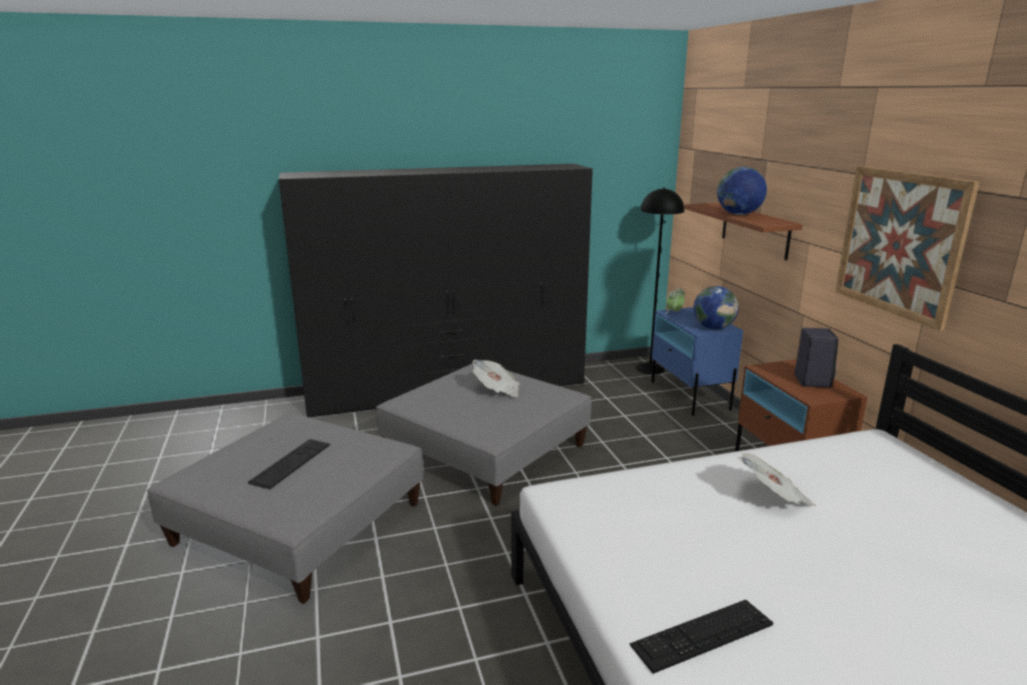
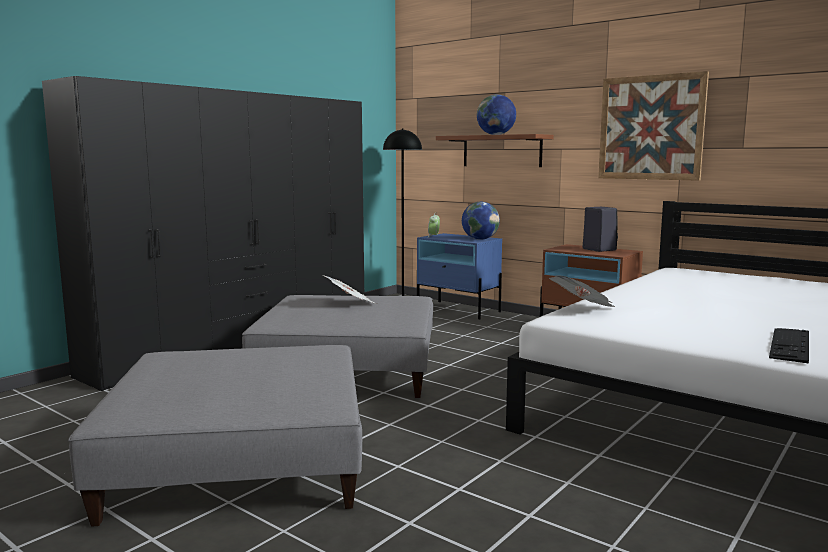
camera: 35 degrees left, 10 degrees down
(291, 463) = (238, 375): keyboard -> none
(773, 497) = (686, 295): newspaper -> newspaper (583, 309)

